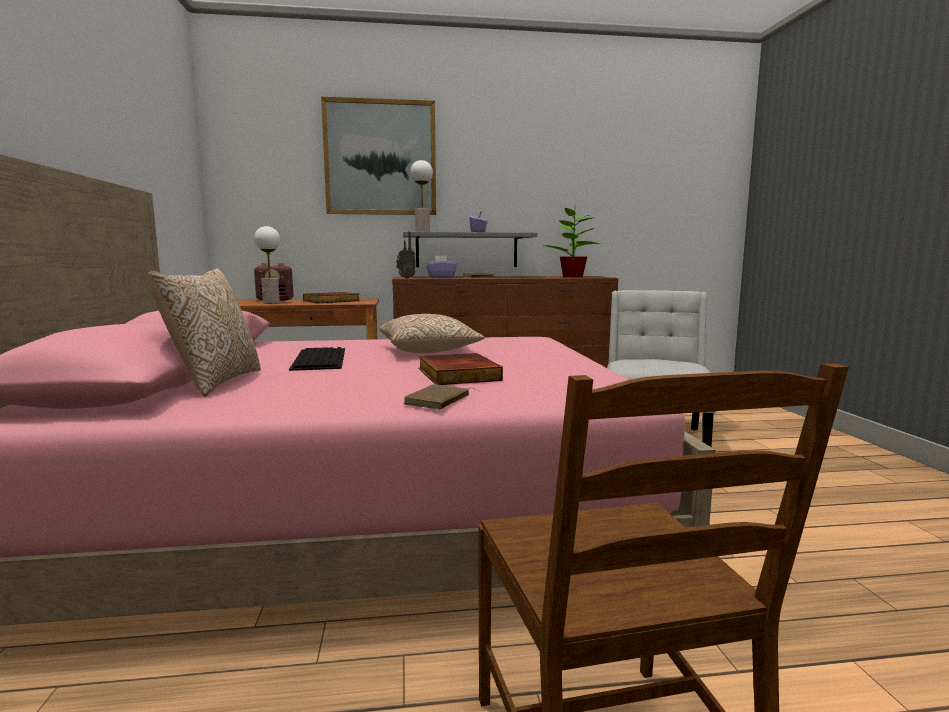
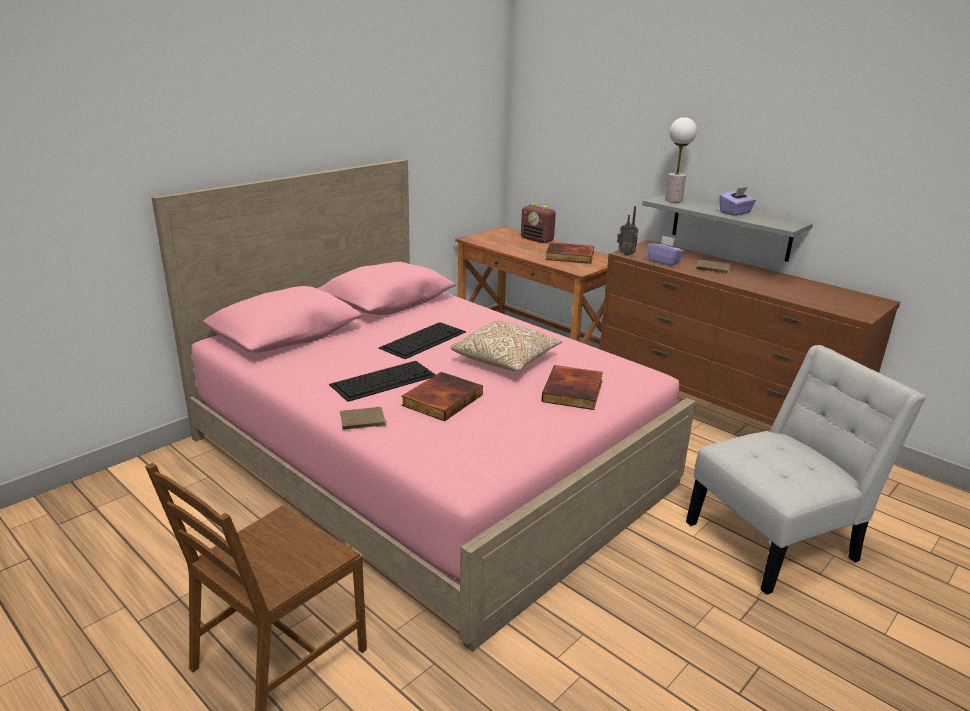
camera: 50 degrees right, 15 degrees up
(214, 382) = (326, 345): pillow -> none
(271, 303) = (516, 248): table lamp -> none
(365, 380) = (384, 380): none -> keyboard
(380, 158) = (655, 105): picture -> none
(526, 350) = (574, 391): none -> book
(572, 277) = (829, 300): potted plant -> none

